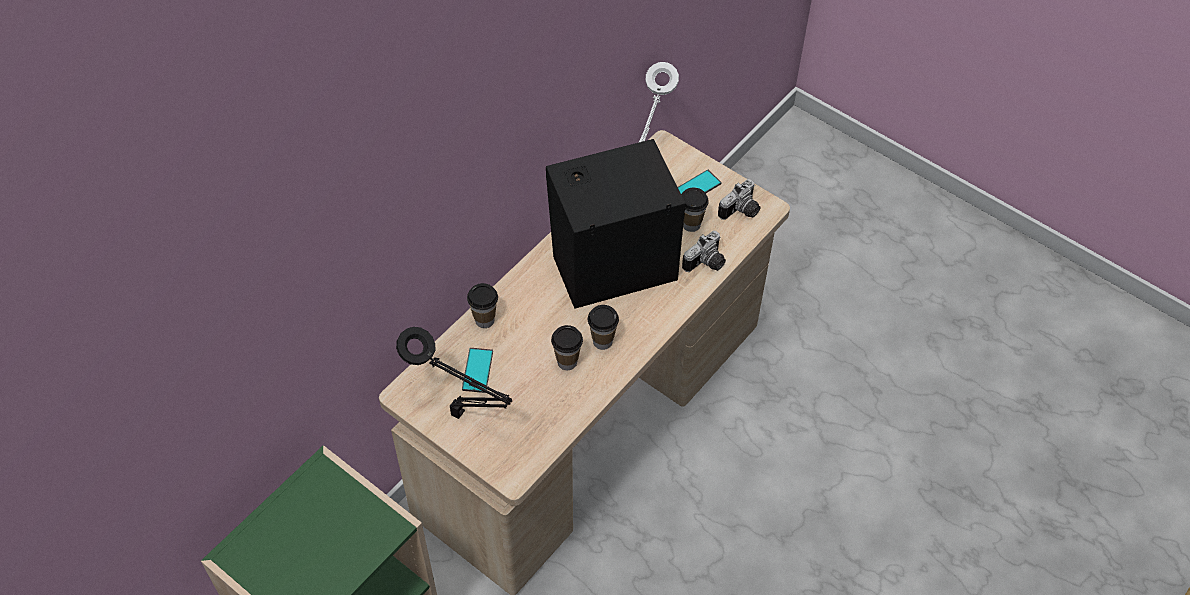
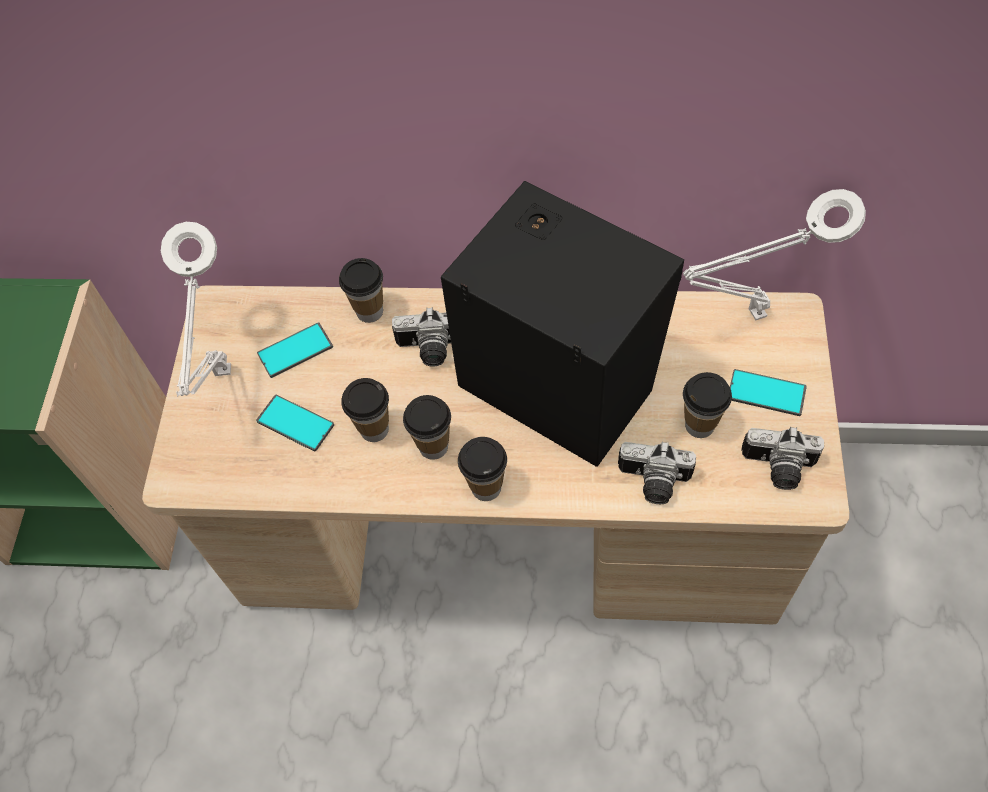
camera: 60 degrees right, 5 degrees up
(461, 415) = (223, 376): black table lamp -> white table lamp
(528, 397) = (295, 423): none -> phone
(539, 307) = (429, 350): none -> camera
(648, 333) = (486, 487): none -> cup

